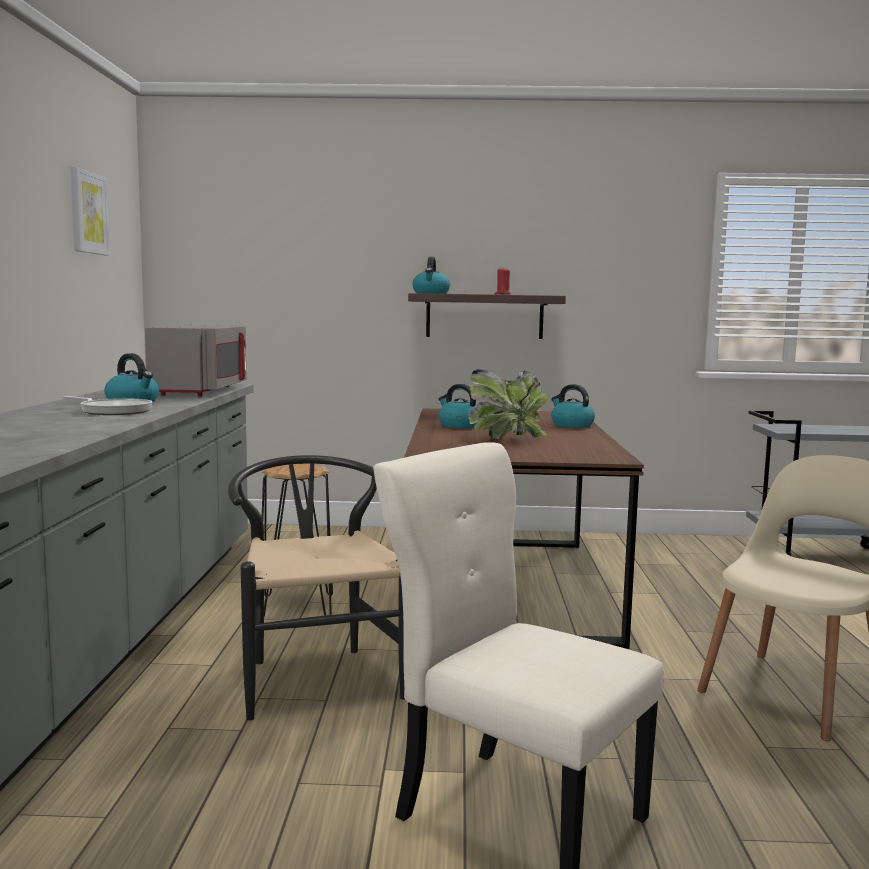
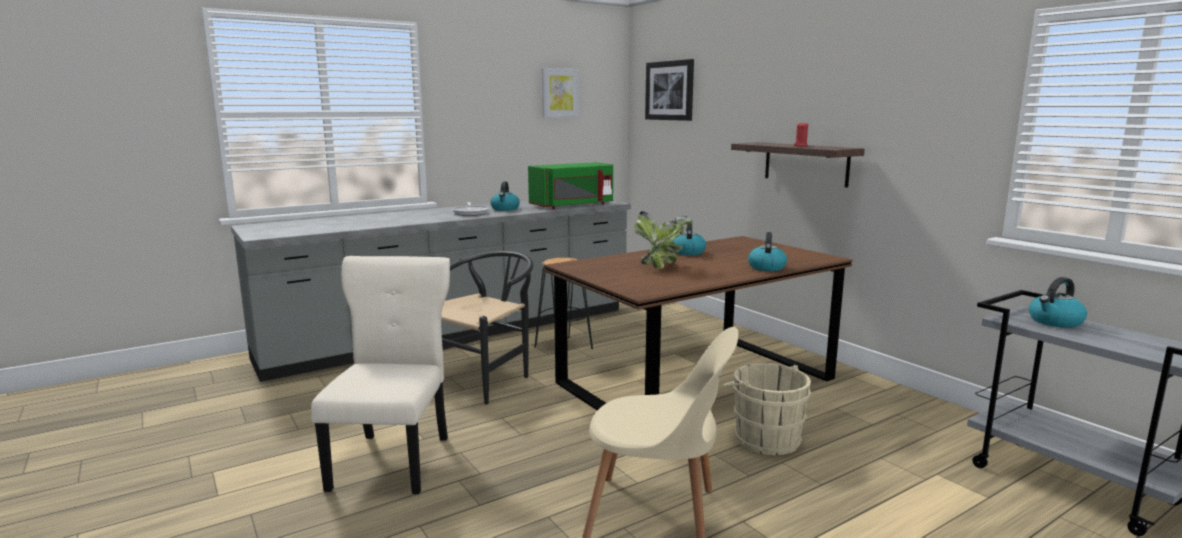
camera: 55 degrees right, 5 degrees up
(202, 391) = (573, 205): grey microwave -> green microwave
(240, 225) = (669, 90): none -> picture
(431, 293) = (758, 143): kettle -> kettle (1055, 322)
(670, 603) = (764, 438): none -> beige bucket

